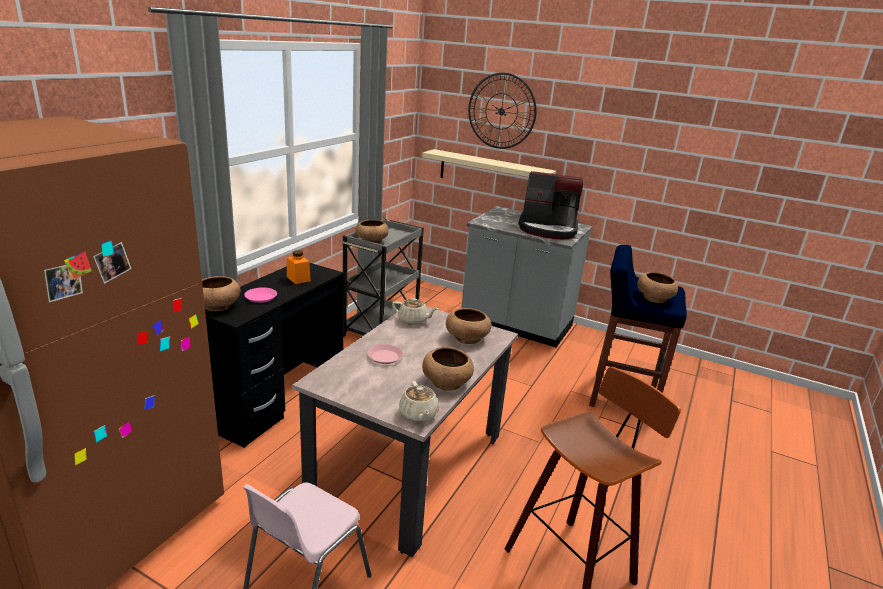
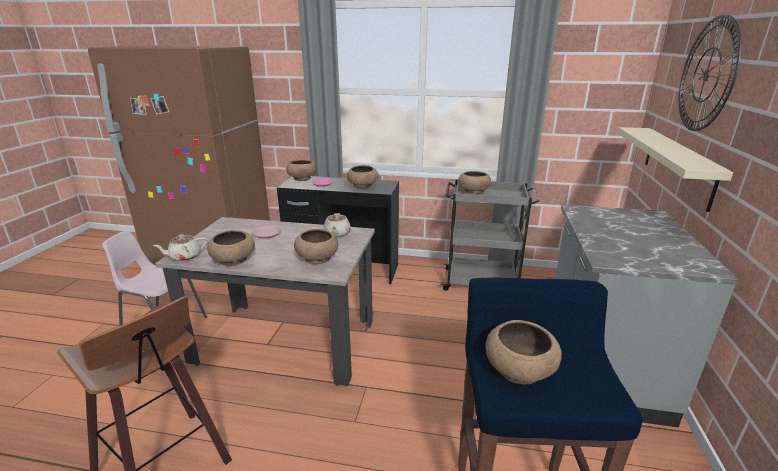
camera: 75 degrees right, 0 degrees up
(298, 279) = (363, 186): orange jar -> brown bowl
(548, 229) = (633, 246): coffee machine -> none

